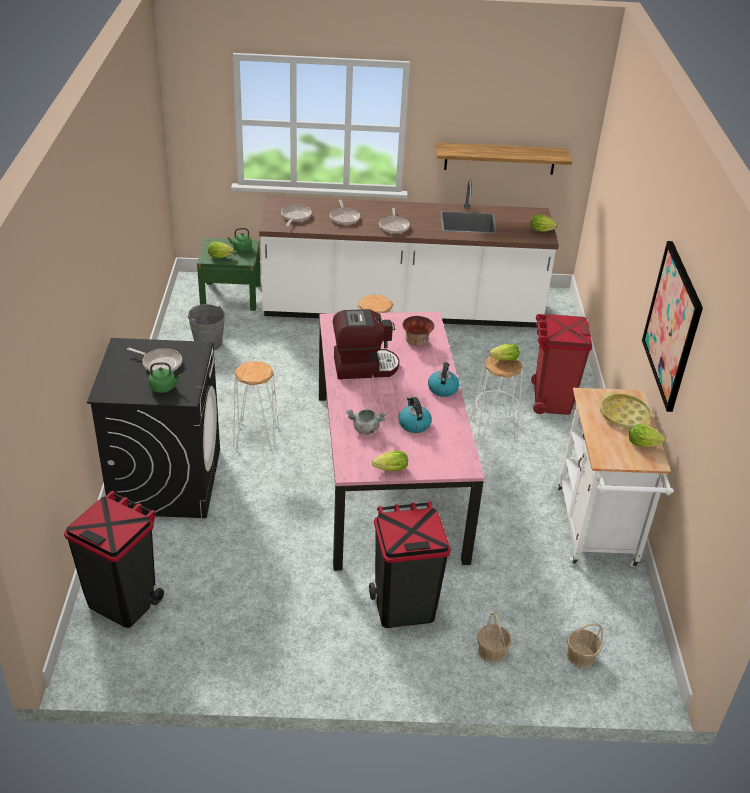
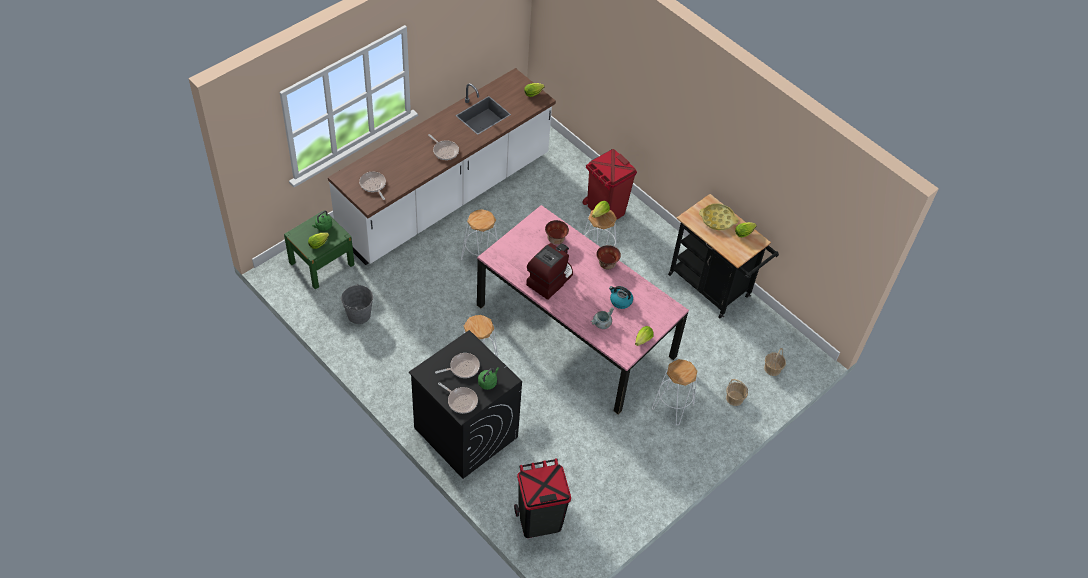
camera: 45 degrees left, 15 degrees up
(344, 218) = (405, 164): frying pan -> frying pan (461, 400)
(403, 607) = (672, 407): black trash can -> white stool
(442, 388) = (607, 264): kettle -> bowl
(500, 158) = (472, 51): shelf -> none
(596, 533) = (713, 288): white cart -> black cart
(672, 325) = (729, 156): picture -> none

